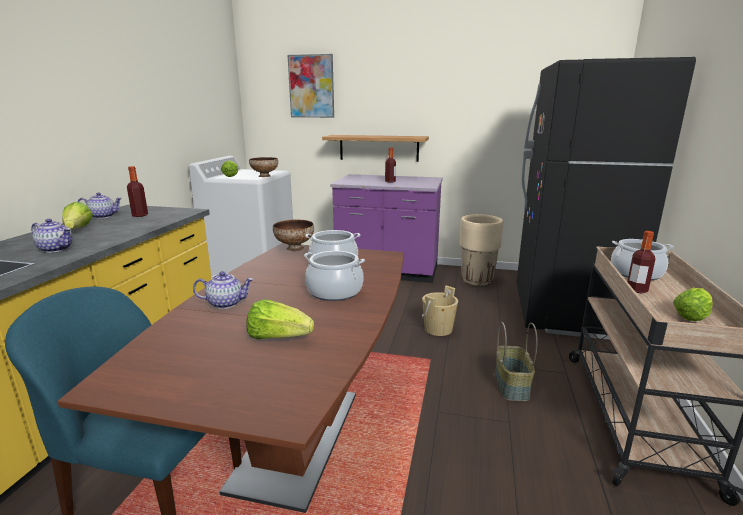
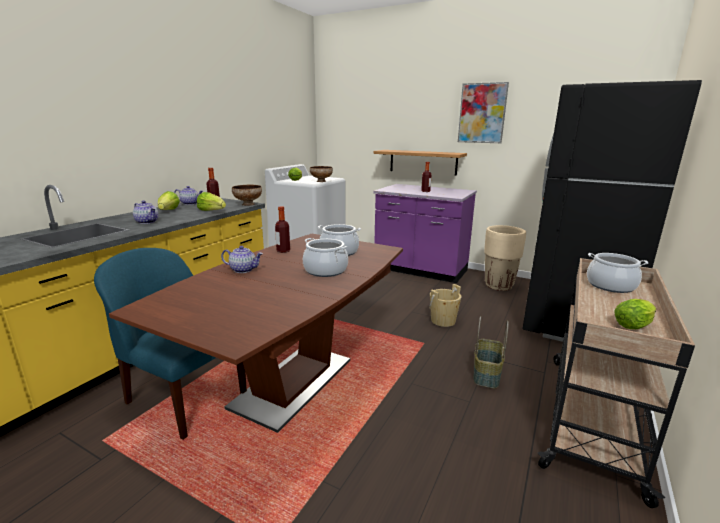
camera: 15 degrees right, 0 degrees up
(278, 337) = (263, 295): lettuce -> lettuce (211, 211)
(294, 248) = (318, 237): bowl -> bowl (248, 204)
(311, 86) = (370, 108): picture -> picture (482, 113)
(636, 290) = (598, 299): bottle -> bottle (283, 250)

